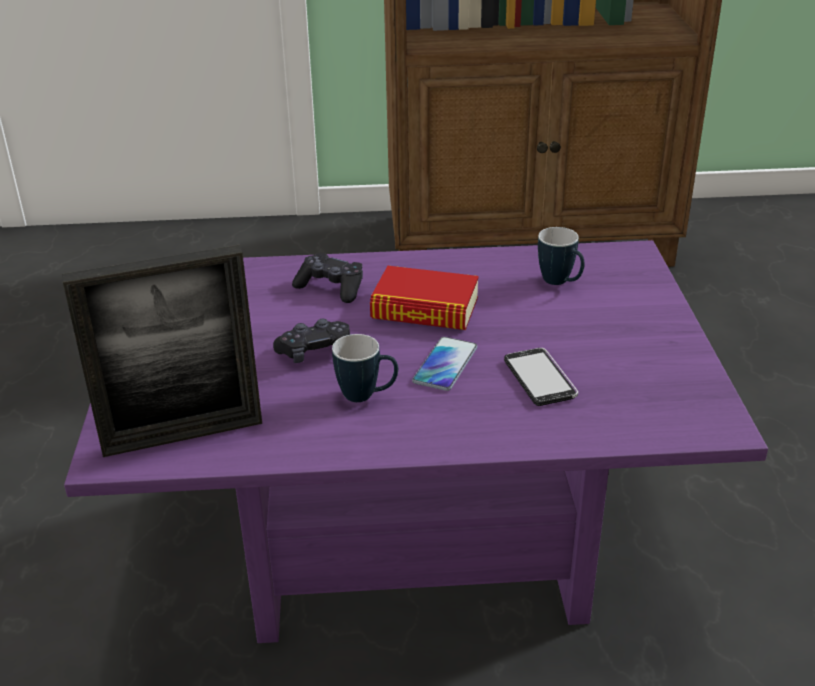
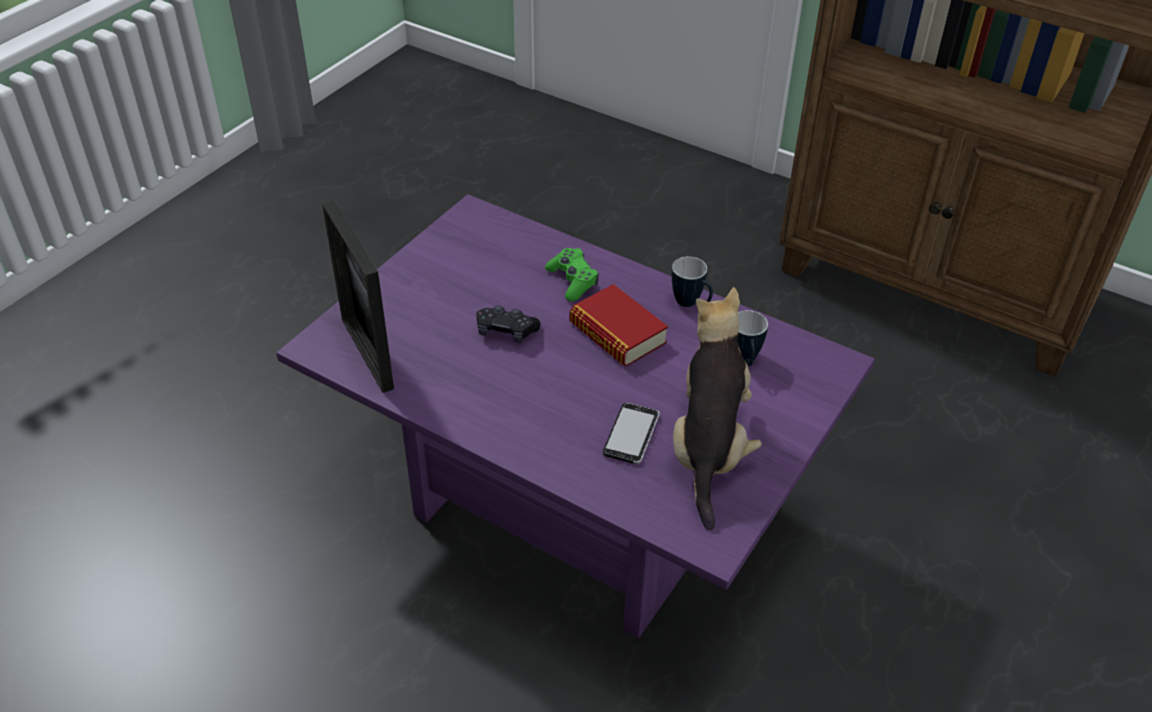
camera: 35 degrees right, 10 degrees up
(183, 435) = (367, 353): picture frame -> picture frame turned 45 degrees clockwise
(331, 287) = (572, 281): black game controller -> green game controller
(367, 396) = (502, 385): mug -> mug (691, 304)
(445, 365) = (579, 388): phone -> none
(617, 357) = (709, 448): none -> plush toy

